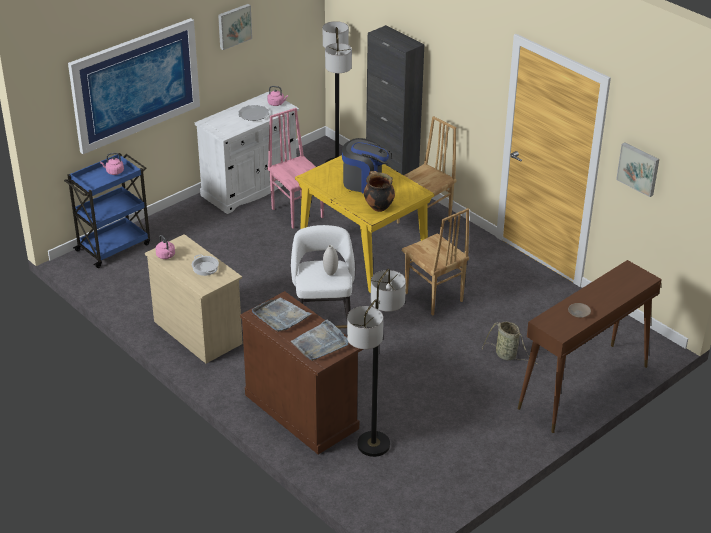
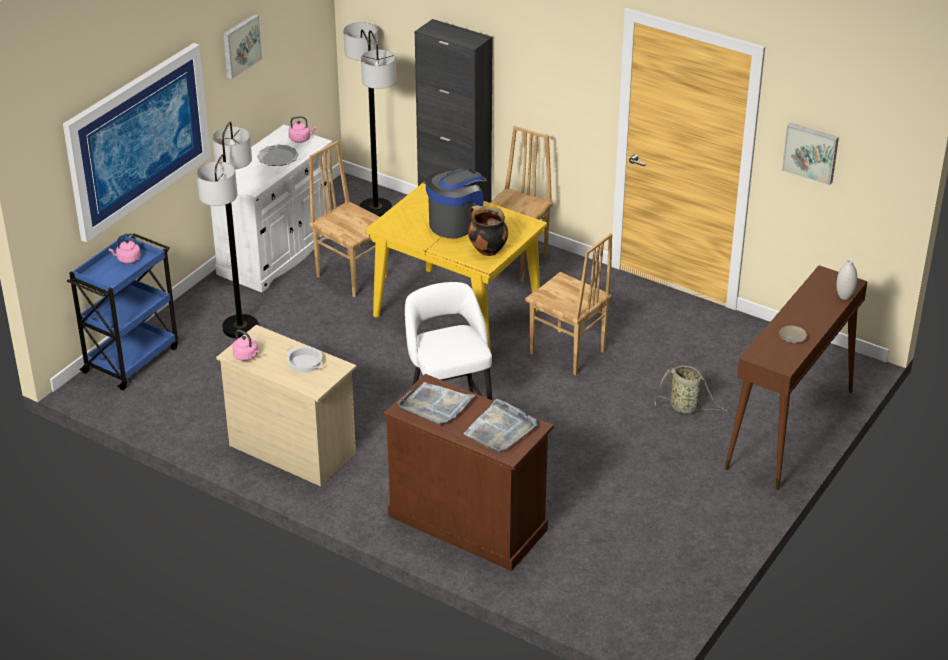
camera: 15 degrees left, 0 degrees up
(298, 212) = (352, 276): pink chair -> brown chair
(330, 273) = (460, 342): white vase -> white vase (844, 297)
(365, 183) = (457, 223): coffee machine -> coffee machine turned 45 degrees counterclockwise
(373, 445) = (573, 546): floor lamp -> floor lamp (240, 328)

